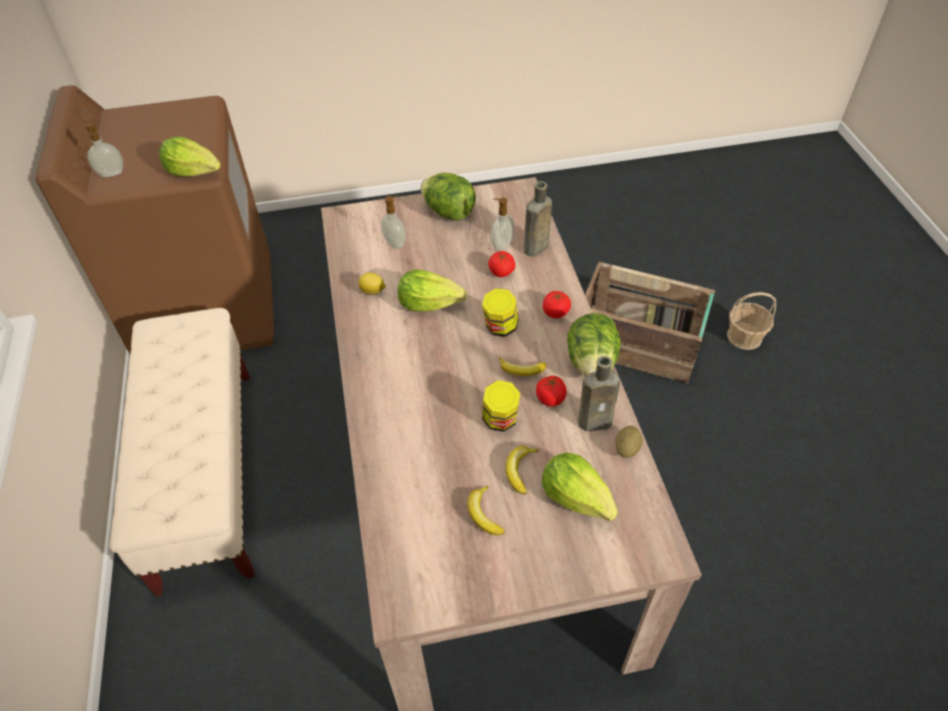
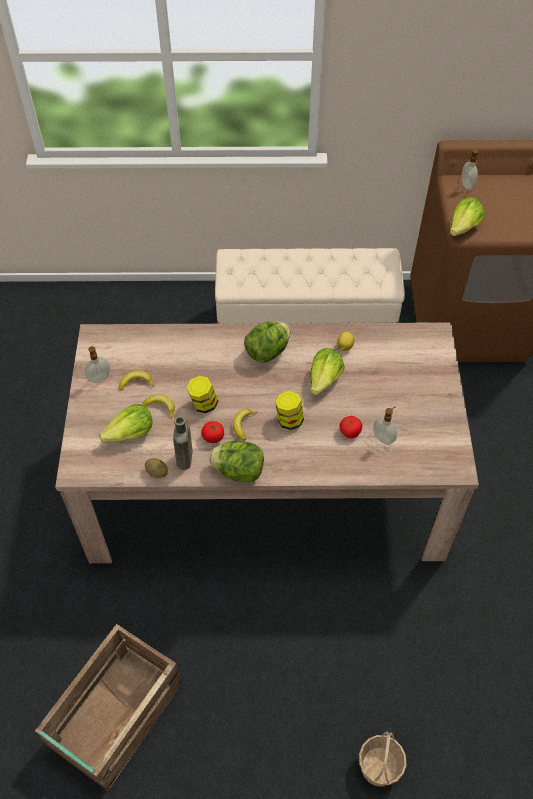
camera: 100 degrees right, 5 degrees up
(395, 243) = (398, 366): soap dispenser -> soap dispenser (100, 378)
(449, 212) = (433, 407): lettuce -> lettuce (267, 351)
(534, 249) = (374, 461): brown bottle -> none
(555, 312) = (296, 459): tomato -> none
(639, 344) = (383, 652): crate -> crate (115, 716)

